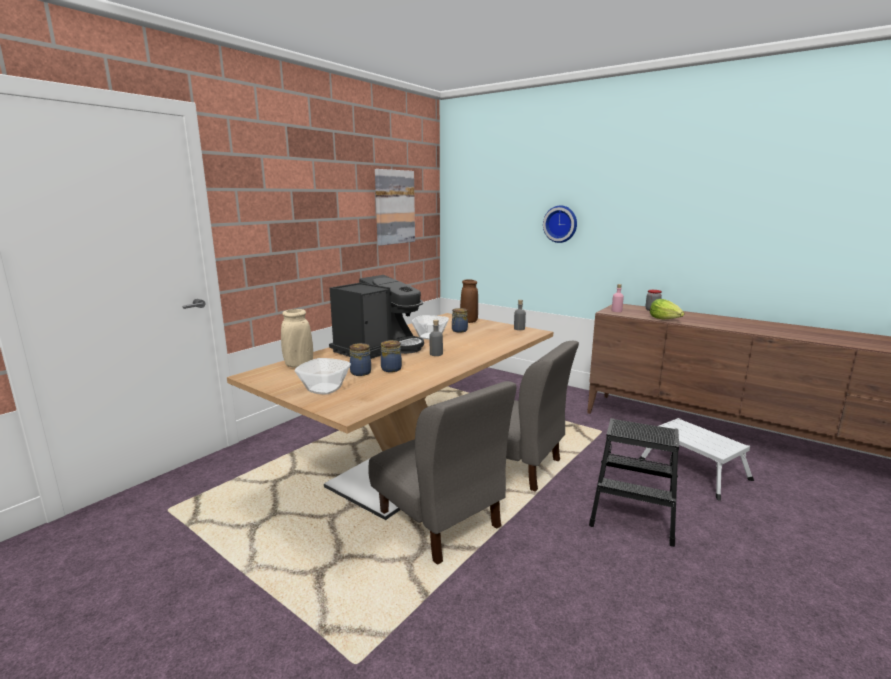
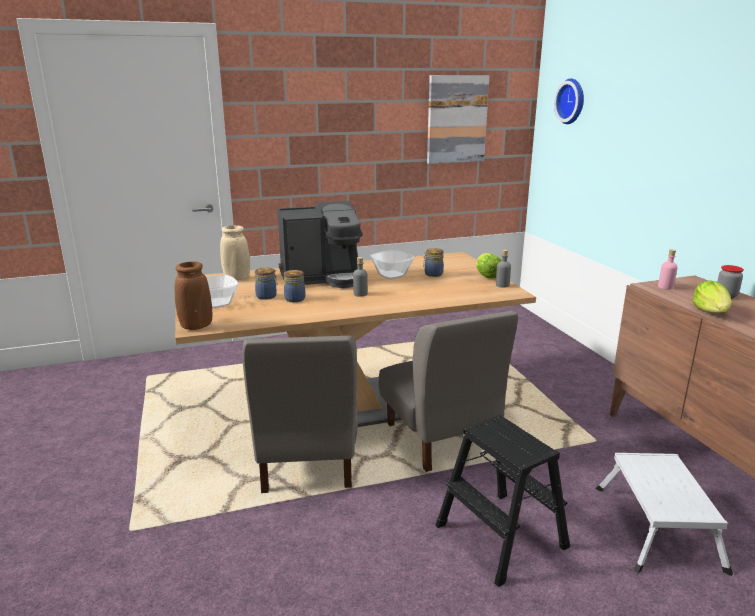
camera: 35 degrees right, 5 degrees up
(469, 321) = (465, 266): brown vase -> brown vase (196, 326)
(496, 324) = (487, 275): none -> lettuce
(561, 224) = (649, 153): wall clock -> wall clock (572, 101)

